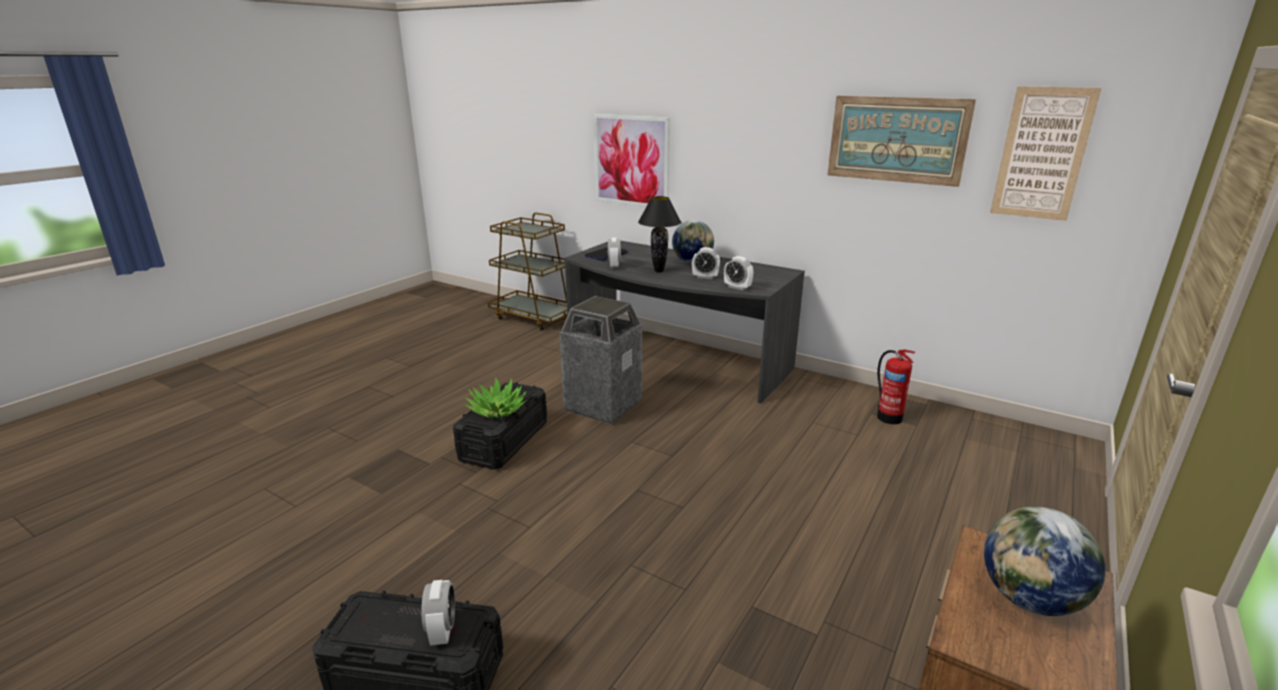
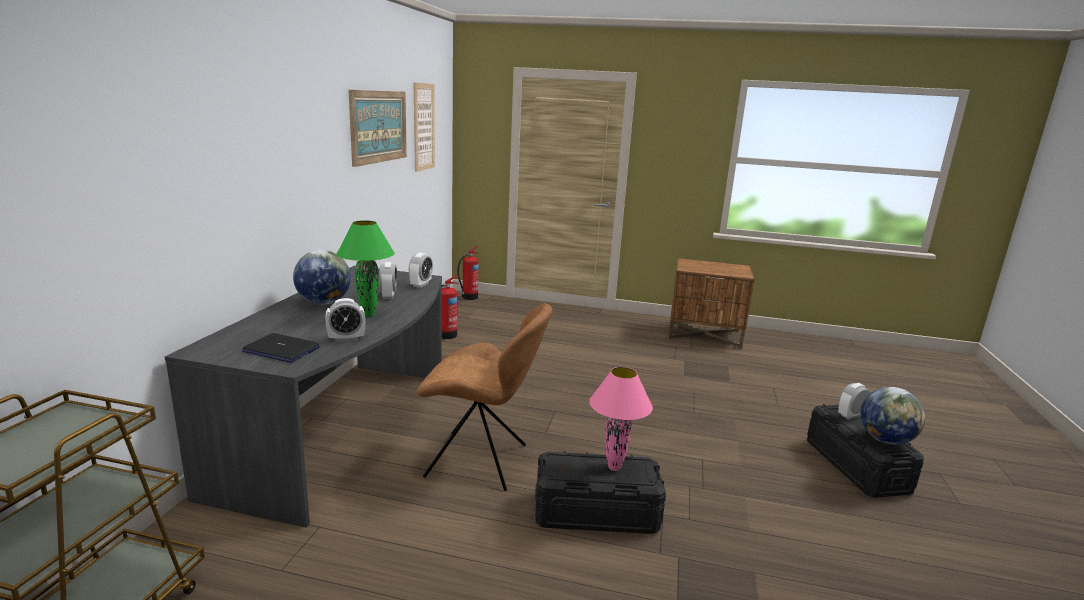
camera: 110 degrees left, 5 degrees down
(497, 410) = (613, 467): potted plant -> pink table lamp
(602, 405) = (481, 461): trash can -> brown chair
(631, 161) = (167, 207): picture -> none
(658, 271) = (368, 315): black table lamp -> green table lamp
(1029, 599) = (709, 267): globe -> globe (885, 440)
(1071, 451) = (468, 297): none -> fire extinguisher

